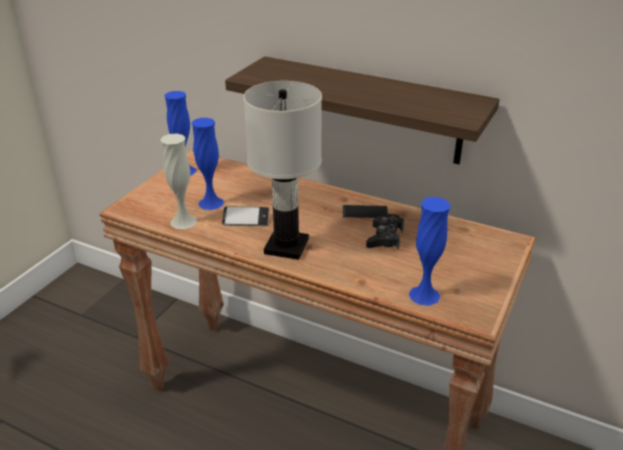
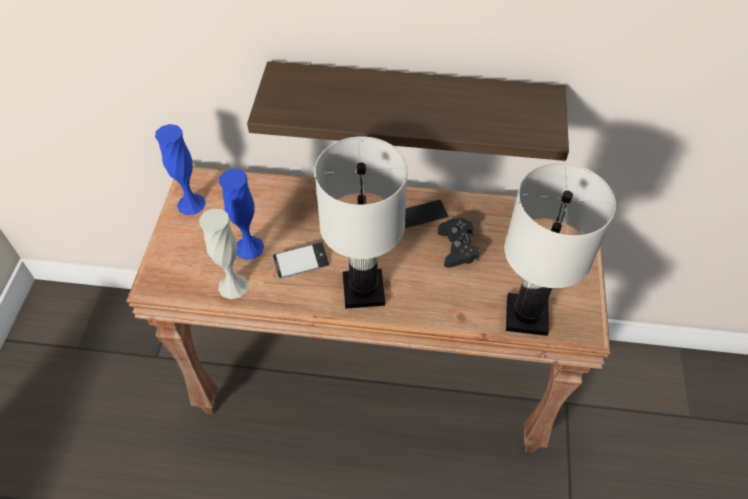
camera: 20 degrees left, 20 degrees up
(424, 295) = (527, 316): blue vase -> white table lamp

